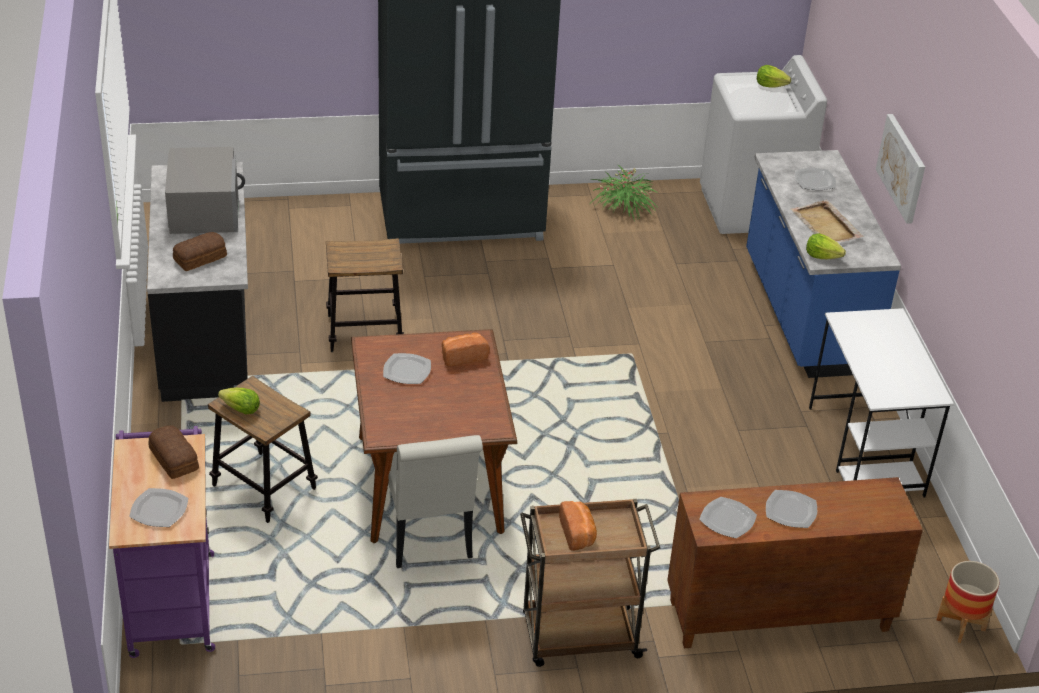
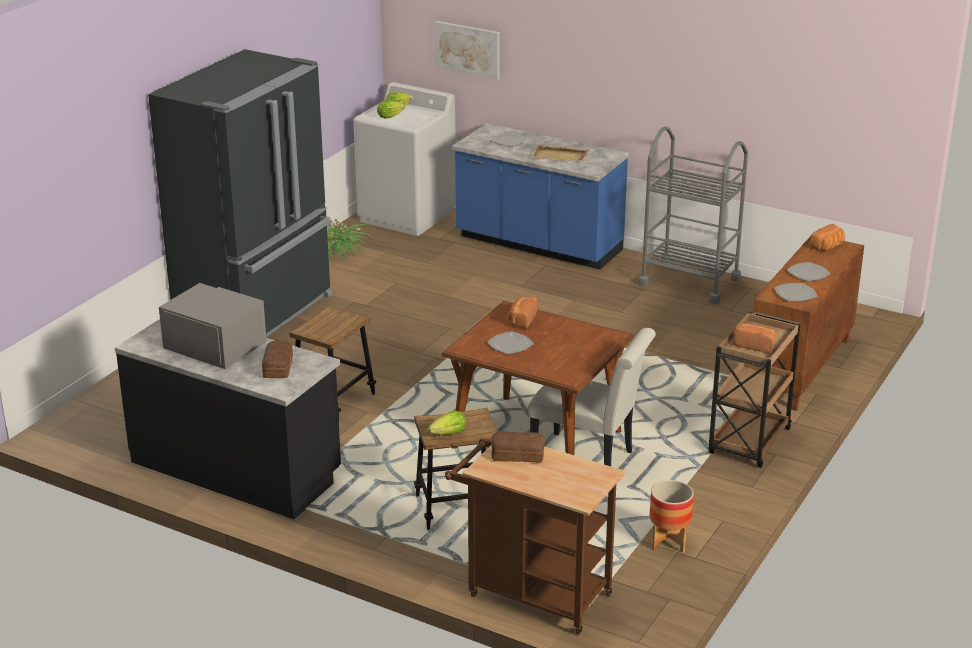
camera: 50 degrees left, 10 degrees down
(159, 510) = (571, 479): plate -> none
(171, 597) = (531, 593): purple cart -> brown cart
(822, 256) = (589, 168): lettuce -> lettuce (389, 117)
(866, 451) = (689, 282): white desk -> grey cart
(879, 502) = (828, 247): none -> bread
(902, 168) = (597, 86): picture -> picture (468, 49)
(960, 625) = (864, 318): planter -> planter (668, 542)

